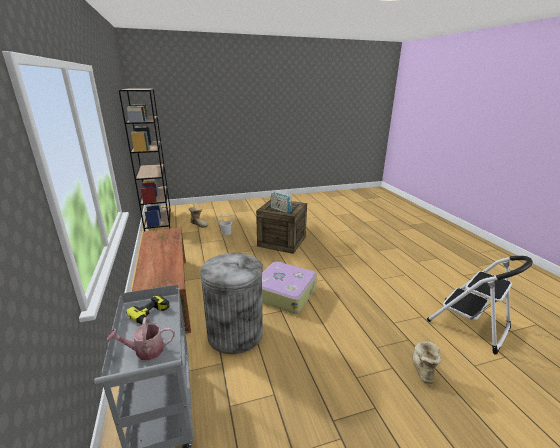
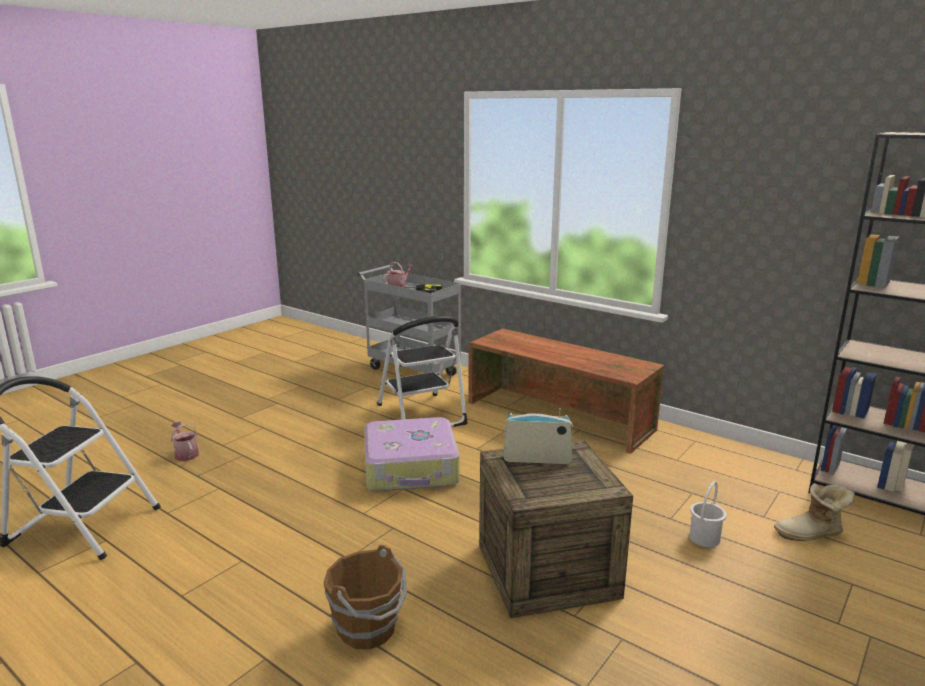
camera: 145 degrees right, 5 degrees down
(235, 333) = (421, 416): grey trash can -> step ladder
(345, 247) = (368, 628): none -> brown bucket
(421, 369) = (185, 454): boot -> watering can

